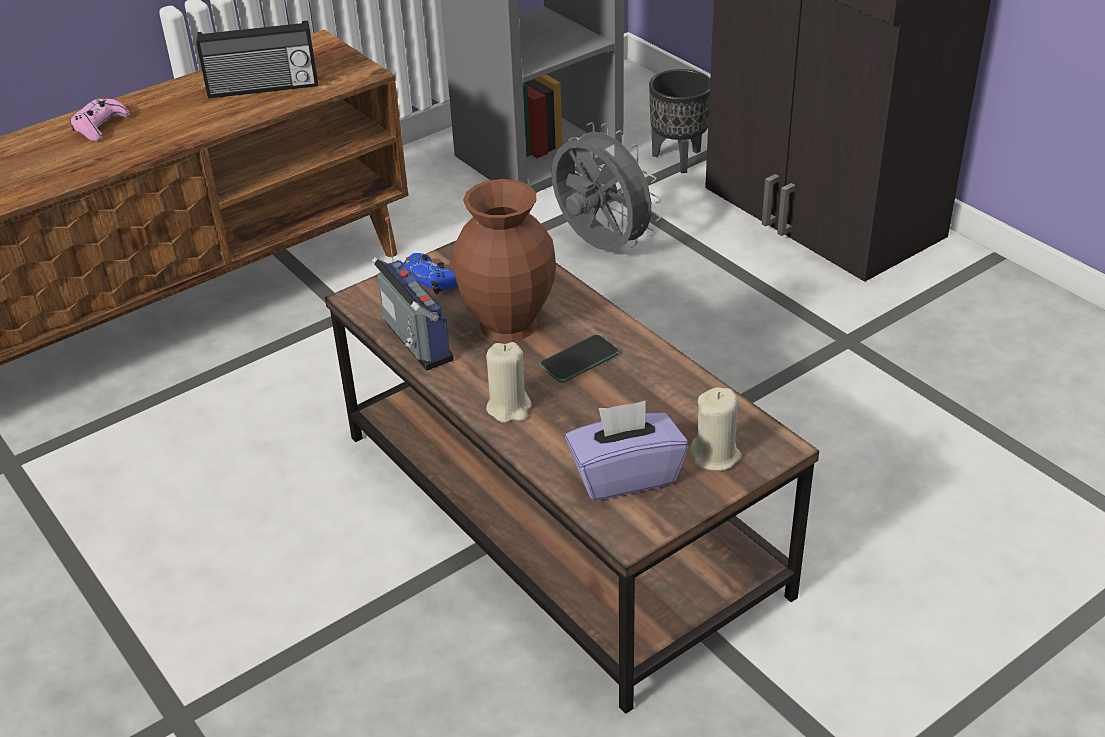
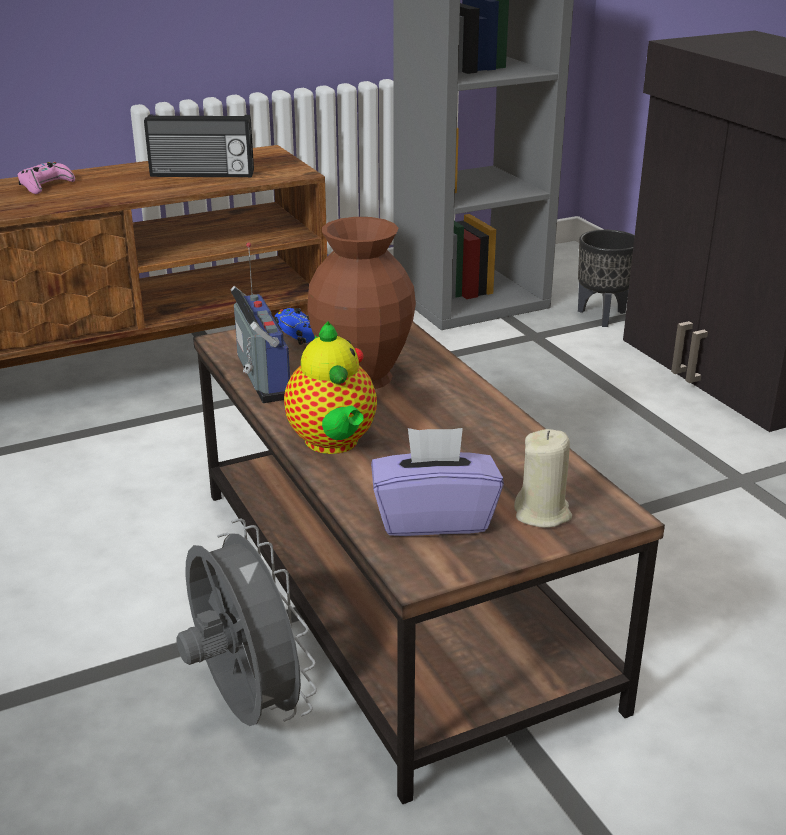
camera: 10 degrees right, 10 degrees down
(509, 408) = (333, 443): beige candle -> teapot
(579, 360) = (423, 413): phone -> none
(600, 247) = (506, 374): grey fan -> grey fan (245, 707)

